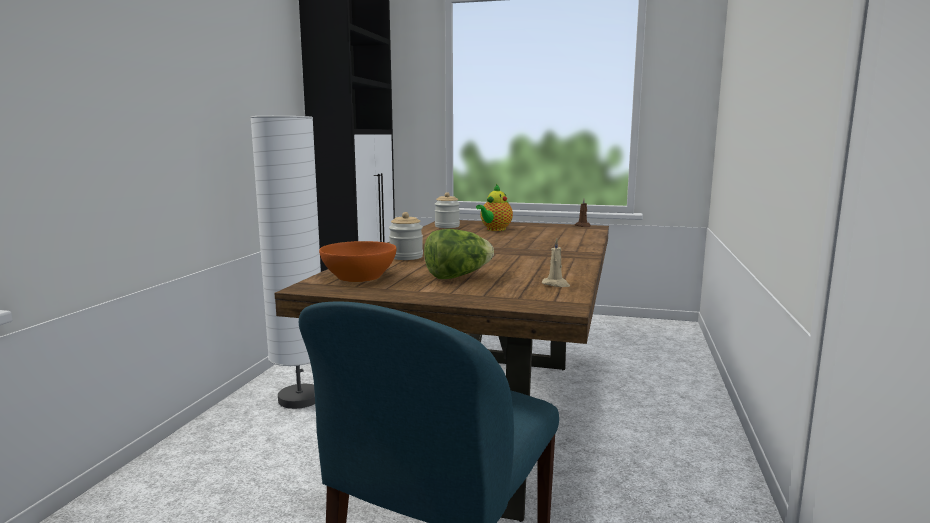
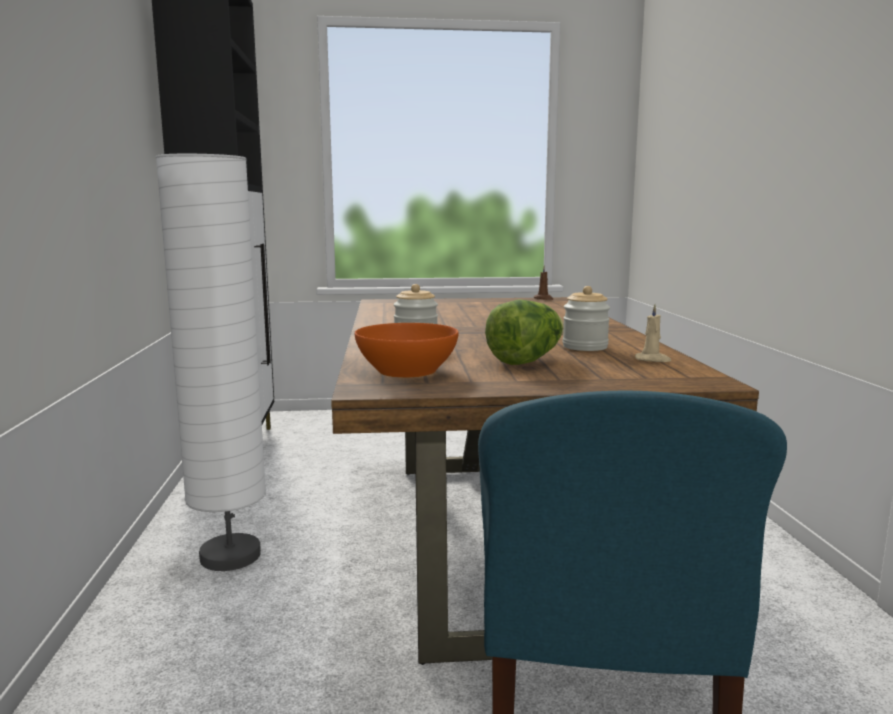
camera: 20 degrees left, 0 degrees up
(447, 226) = (390, 306): jar -> jar (585, 347)
(494, 229) = (455, 307): teapot -> none

